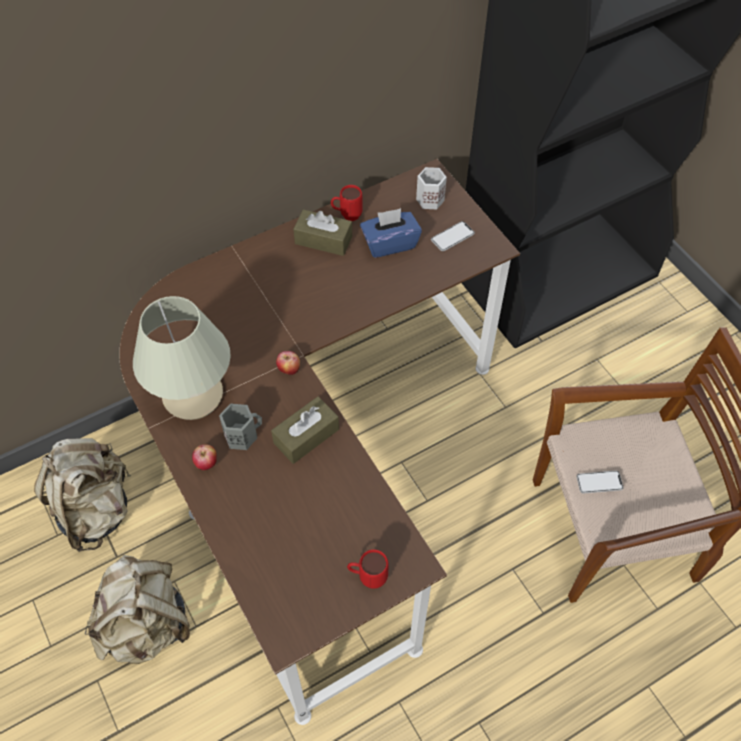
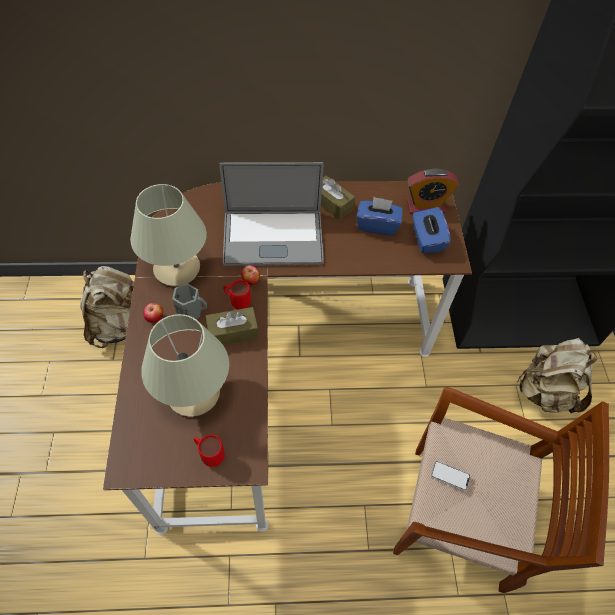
camera: 25 degrees right, 0 degrees up
(147, 624) = (103, 412): beige backpack -> beige backpack (545, 391)
(282, 309) = (273, 238): none -> laptop
(307, 523) = (194, 393): none -> beige table lamp
(346, 216) = (358, 194): red mug -> red mug (237, 303)
(429, 199) = (426, 206): white mug -> alarm clock
(452, 237) = (426, 240): phone -> blue tissue box

